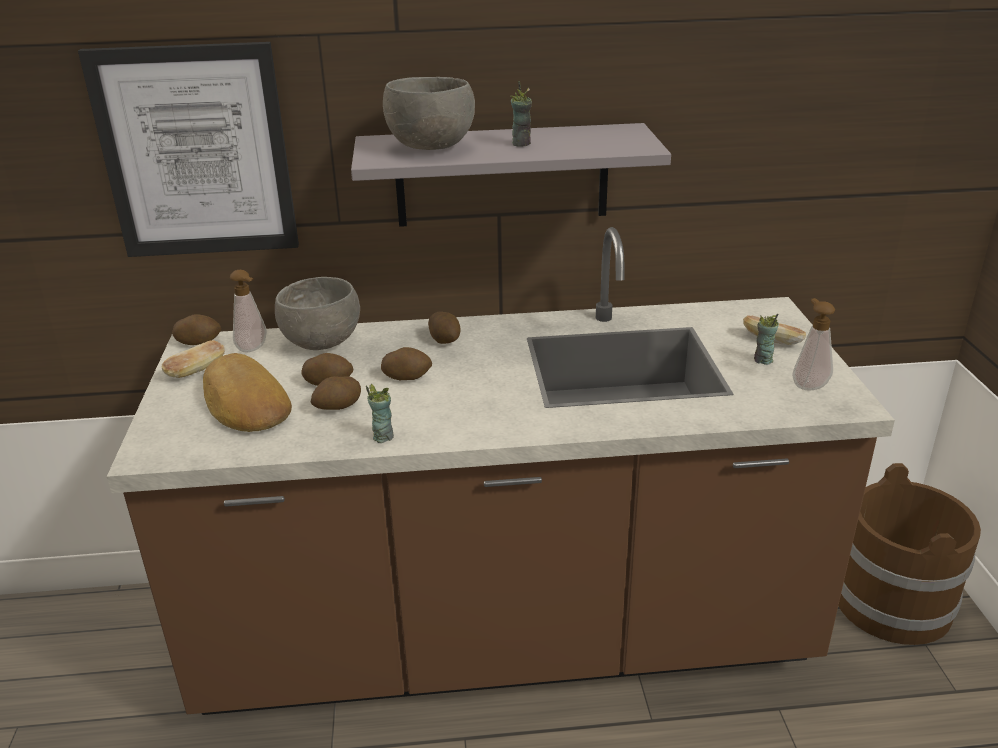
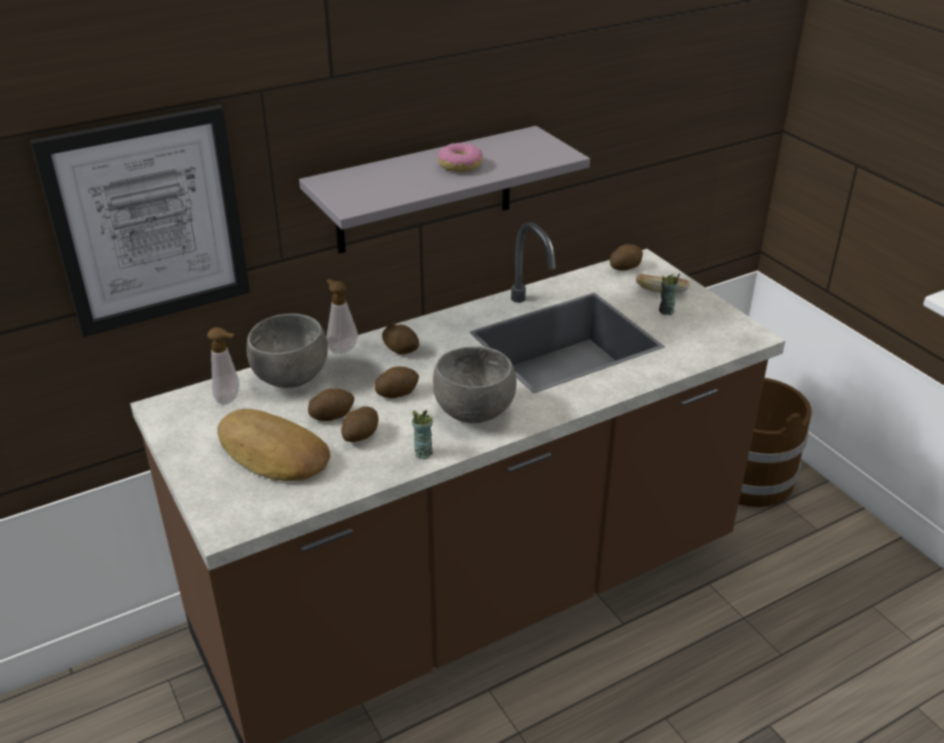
camera: 25 degrees left, 5 degrees up
(197, 371) = (194, 434): bread -> none
(199, 342) = (167, 404): potato -> potato (625, 267)
(432, 147) = (387, 182): grey bowl -> grey bowl (475, 412)
(521, 143) = (460, 165): cup -> donut
(808, 385) = (711, 326): soap dispenser -> soap dispenser (341, 348)

